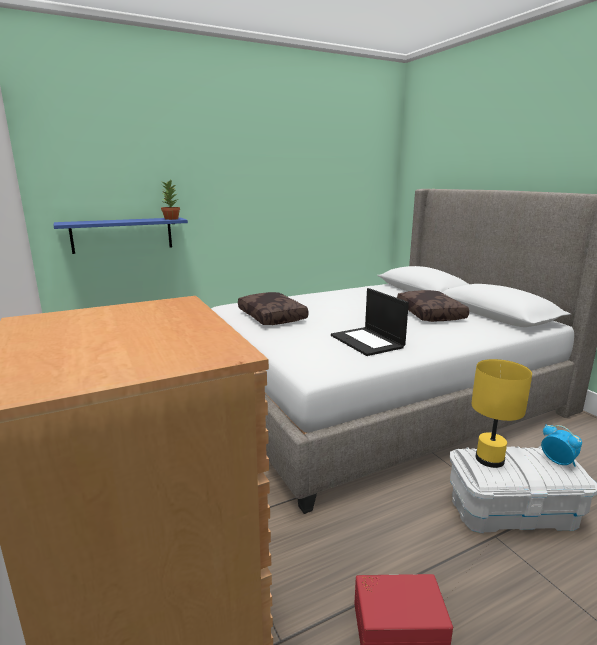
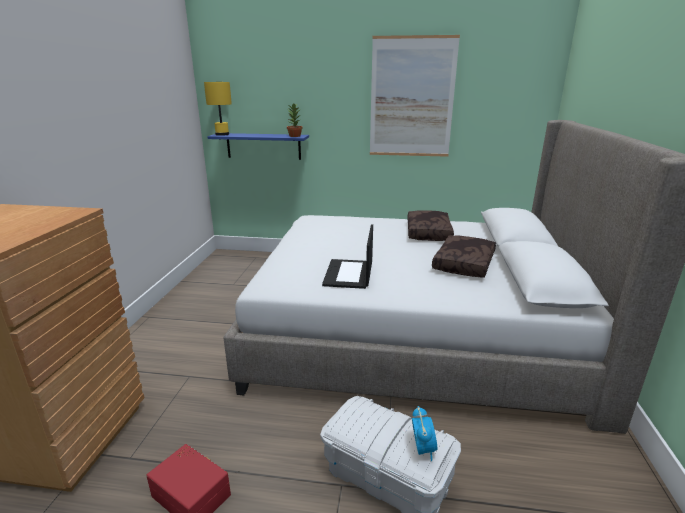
camera: 35 degrees right, 5 degrees up
(273, 317) = (321, 233): brown pillow -> brown pillow (429, 233)
(285, 174) = (411, 98): none -> picture
(489, 459) = (363, 415): yellow table lamp -> yellow table lamp (222, 134)

